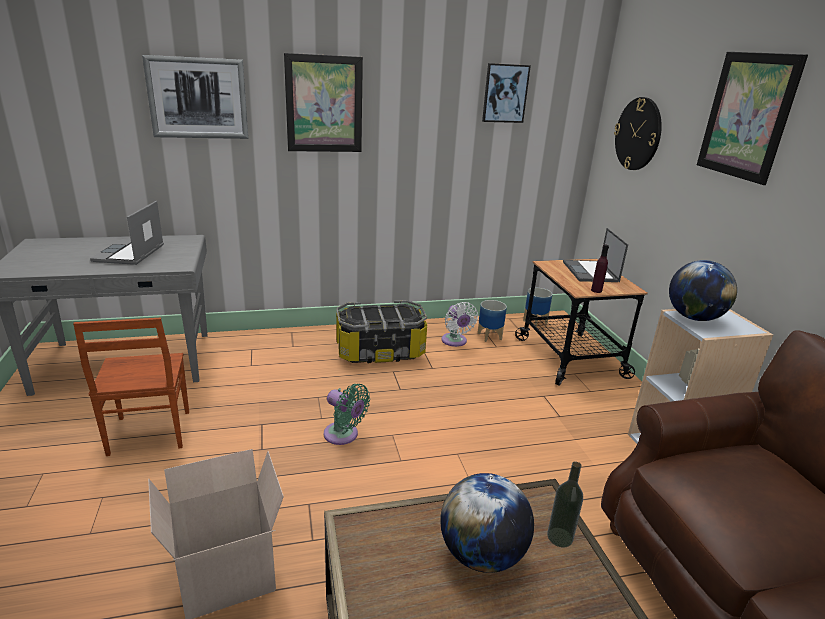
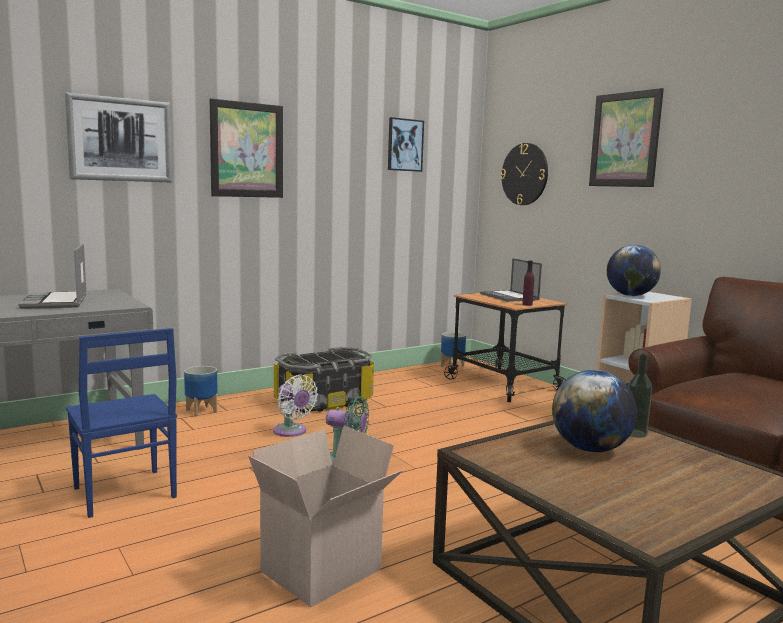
camera: 20 degrees left, 15 degrees down
(148, 434) = (123, 494): brown chair -> blue chair
(455, 341) = (391, 387): white fan -> white fan (291, 432)
(489, 336) = (419, 380): planter -> planter (201, 411)

